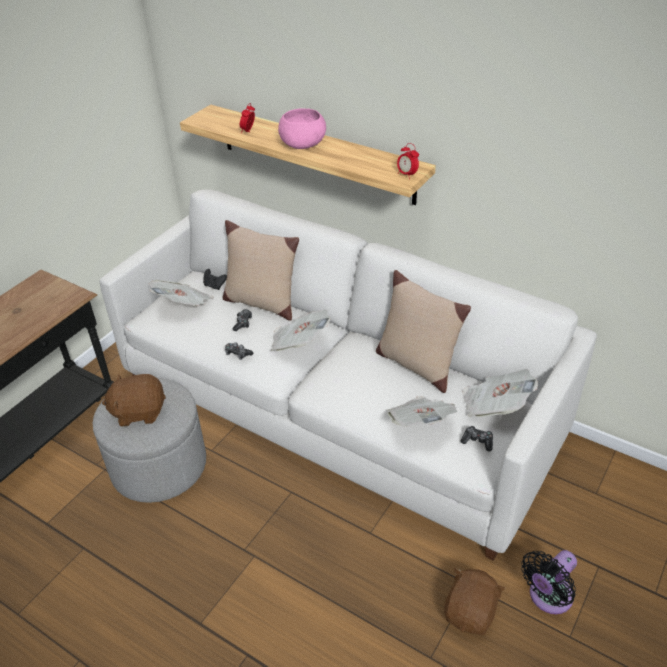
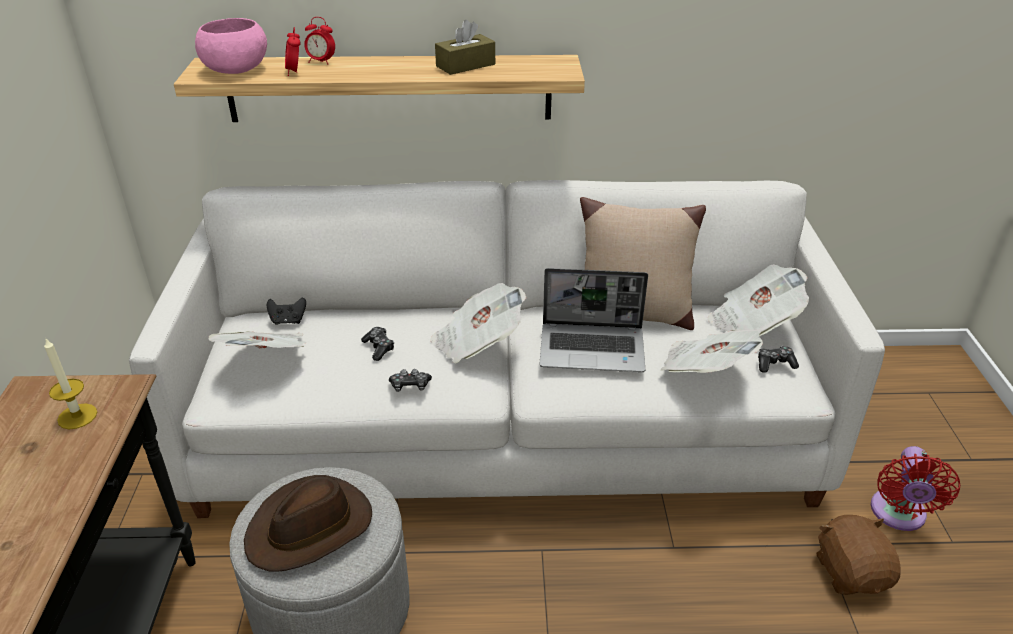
camera: 35 degrees left, 5 degrees down
(46, 302) = (77, 416): none -> candle
(139, 412) = (310, 528): brown plush toy -> brown hat
(261, 302) = (375, 317): beige pillow -> none
(303, 143) = (390, 68): pink bowl -> pink bowl (236, 69)
(350, 154) = (465, 65): none -> brown tissue box
(363, 377) = (593, 349): none -> laptop
(407, 175) = (561, 69): alarm clock -> alarm clock (321, 62)
(547, 597) = (898, 515): black fan -> red fan

